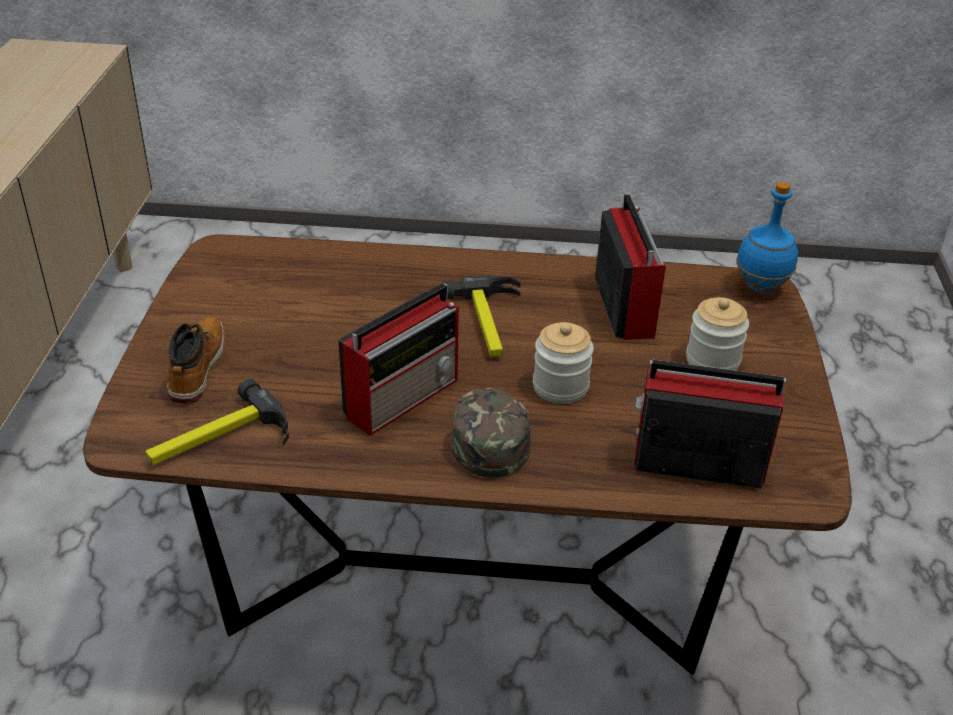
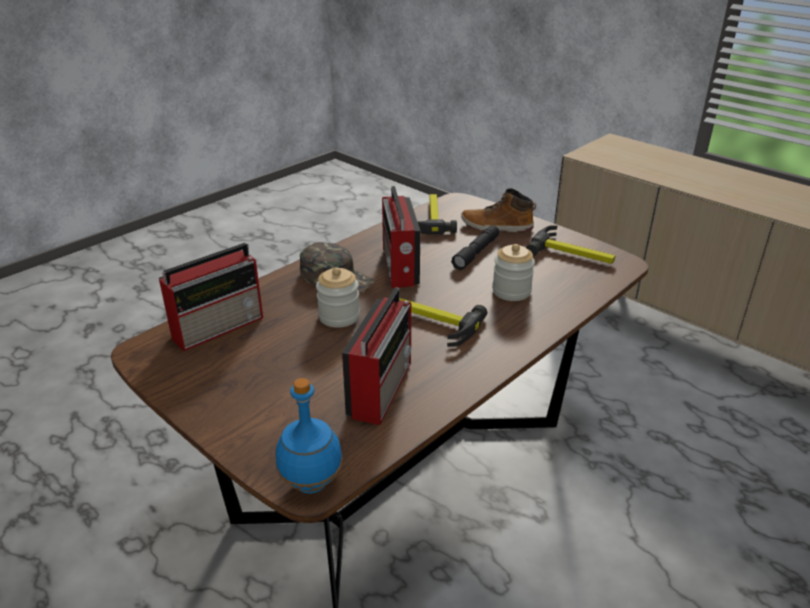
camera: 130 degrees right, 5 degrees down
(196, 367) = (496, 226): boot -> boot turned 150 degrees clockwise
(224, 286) = (573, 253): none -> hammer
(296, 354) = (476, 253): none -> black flashlight
(624, 305) = (381, 388): radio -> radio turned 105 degrees counterclockwise
(712, 360) = (275, 389): jar -> jar (511, 291)

